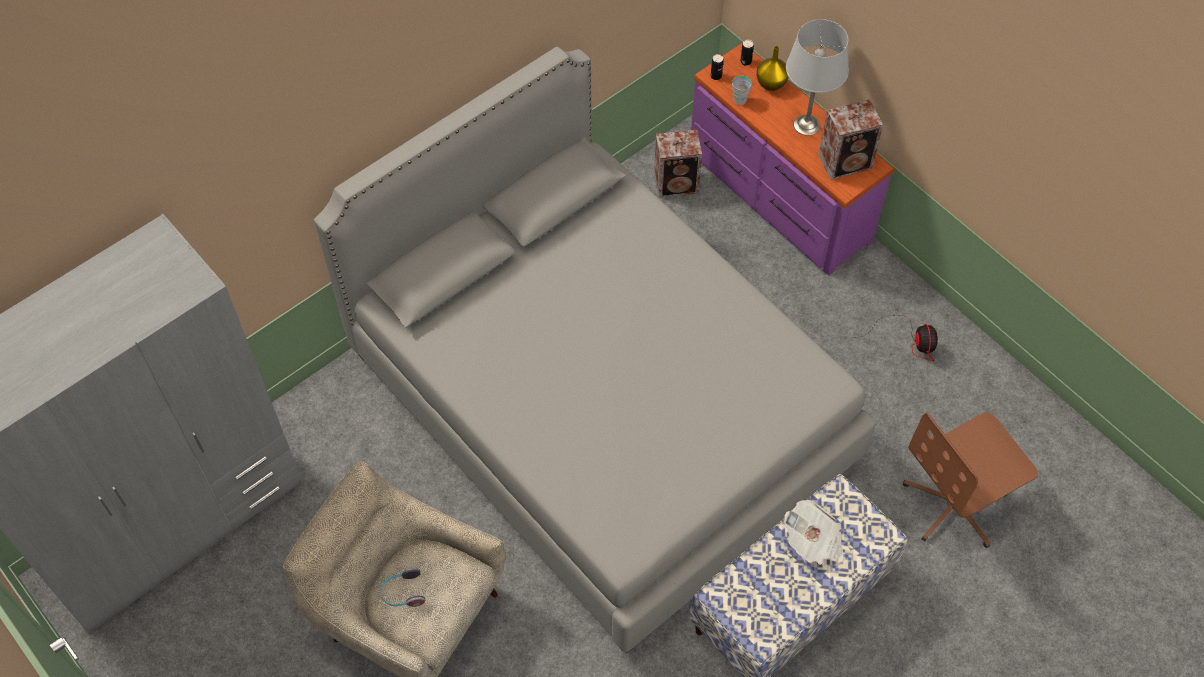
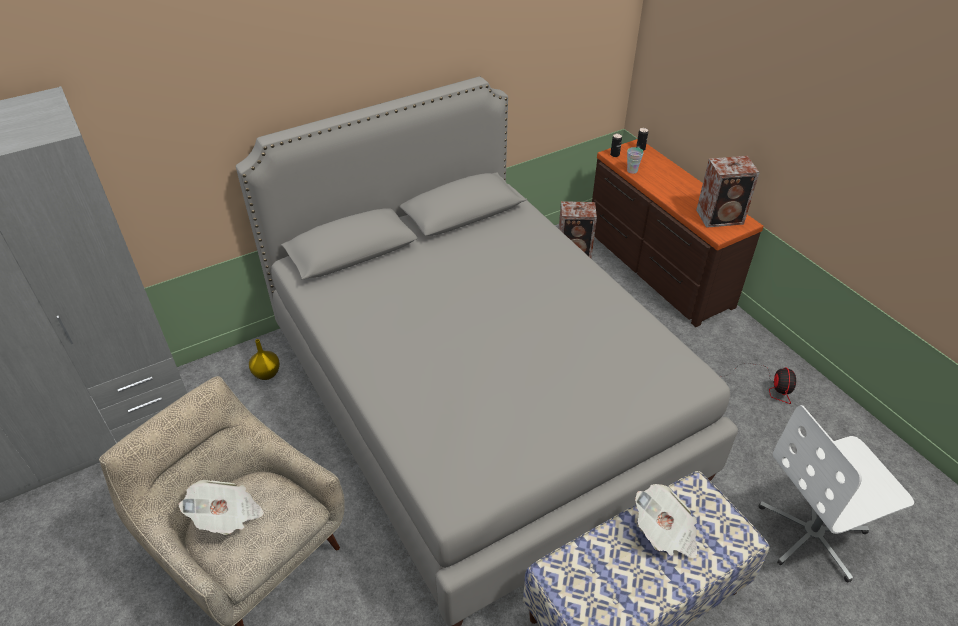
camera: 10 degrees right, 15 degrees down
(403, 593) = (227, 516): headphones -> newspaper
(770, 84) = (659, 163): yellow vase -> yellow vase (266, 374)
(777, 197) = (656, 268): purple dresser -> brown dresser
(807, 125) = (688, 190): grey table lamp -> none
(955, 504) = (813, 534): brown office chair -> white office chair

